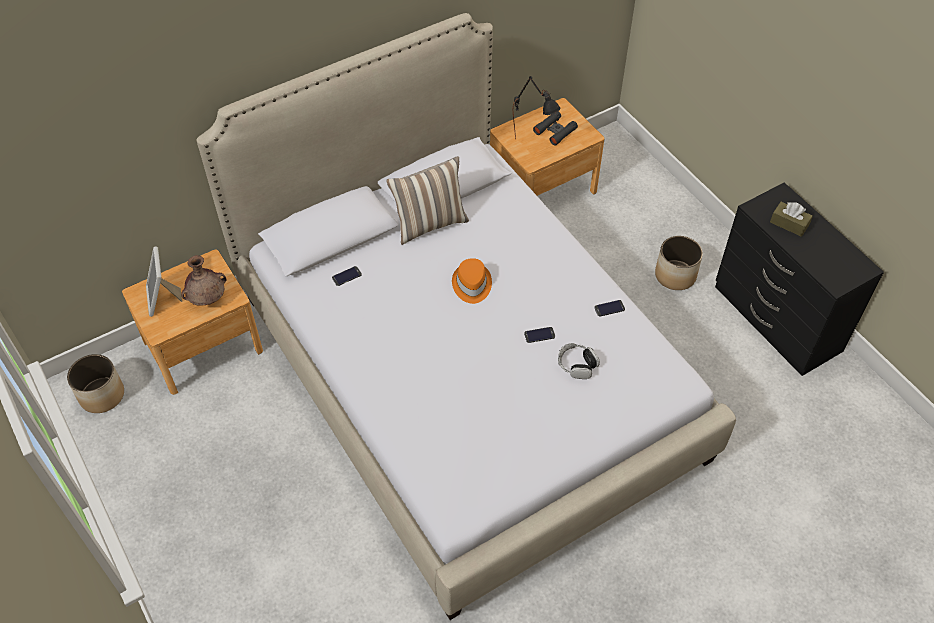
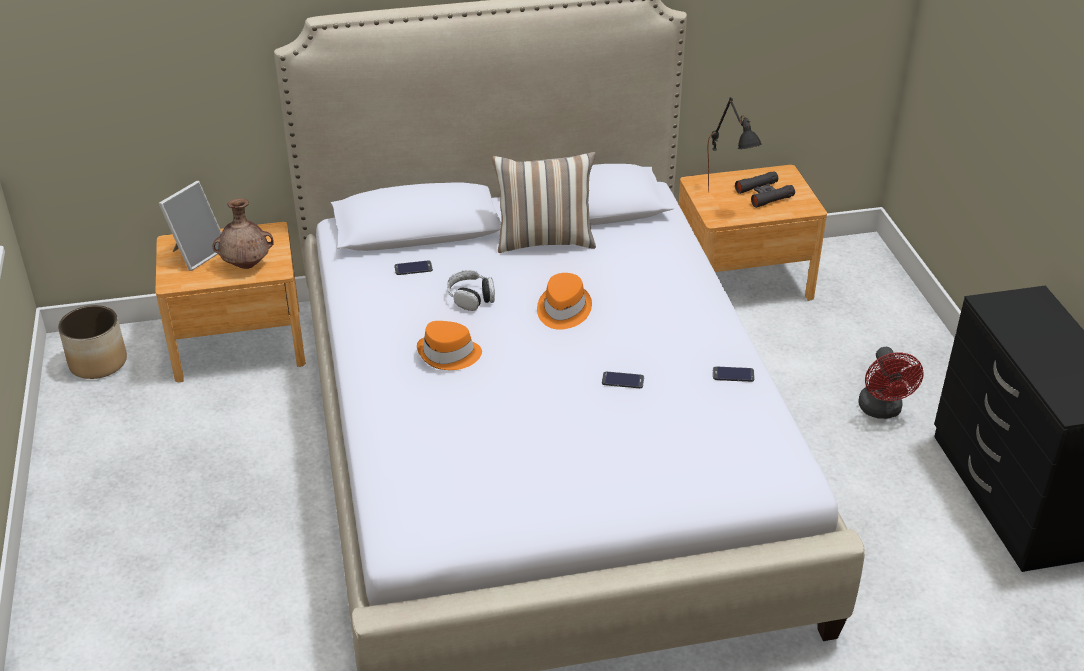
camera: 20 degrees right, 15 degrees down
(163, 299) = (197, 253): picture frame -> picture frame turned 150 degrees counterclockwise
(411, 348) = (449, 354): none -> orange hat
(577, 365) = (656, 423): headphones -> headphones (471, 297)
(675, 275) = (882, 411): planter -> red fan
(789, 224) = (1031, 330): brown tissue box -> none

